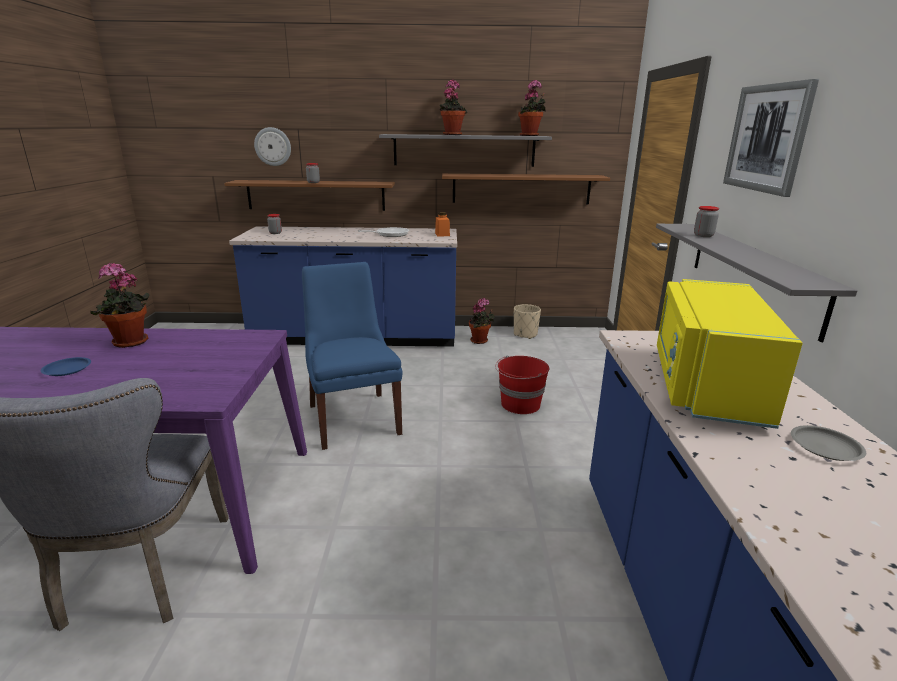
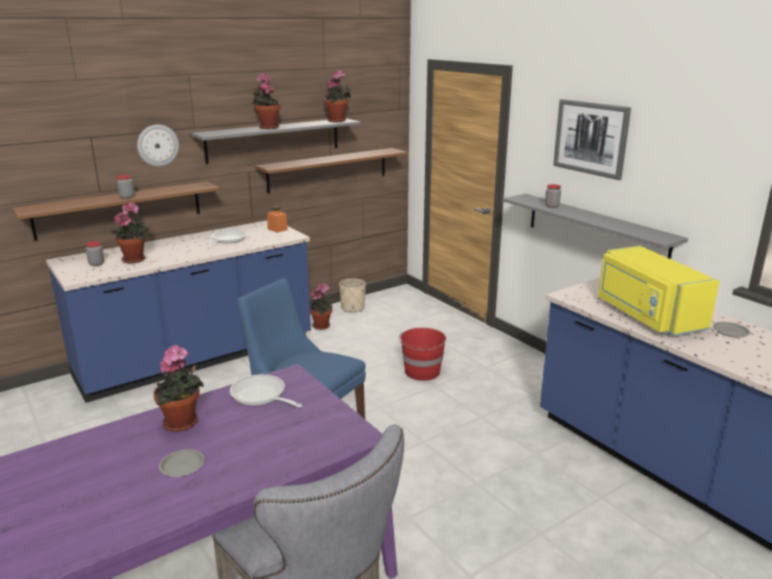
camera: 35 degrees left, 0 degrees up
(67, 369) = (182, 466): blue plate -> grey plate
(213, 343) = (261, 396): none -> frying pan
(273, 146) = (61, 161): wall clock -> wall clock (158, 145)
(303, 234) = (135, 259): none -> potted plant

